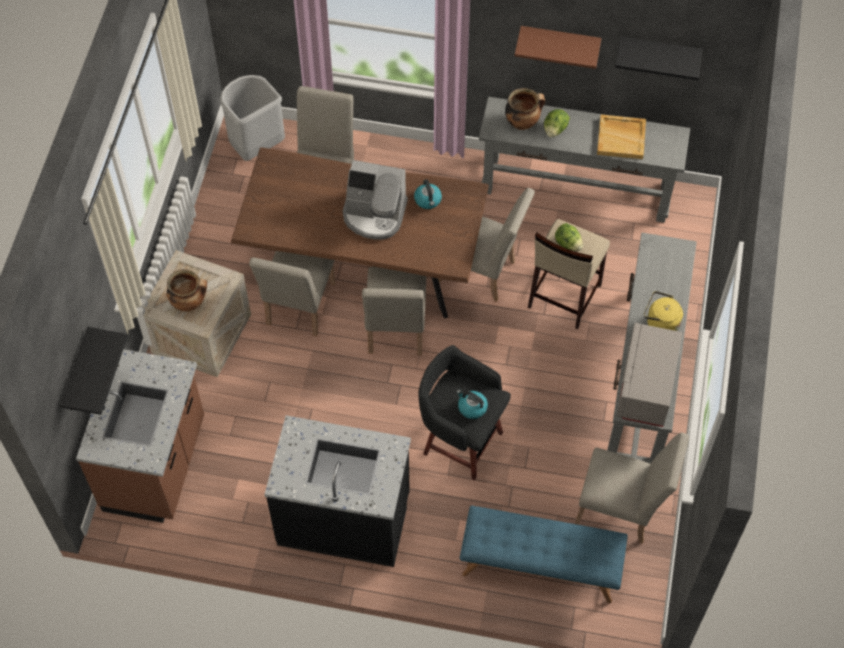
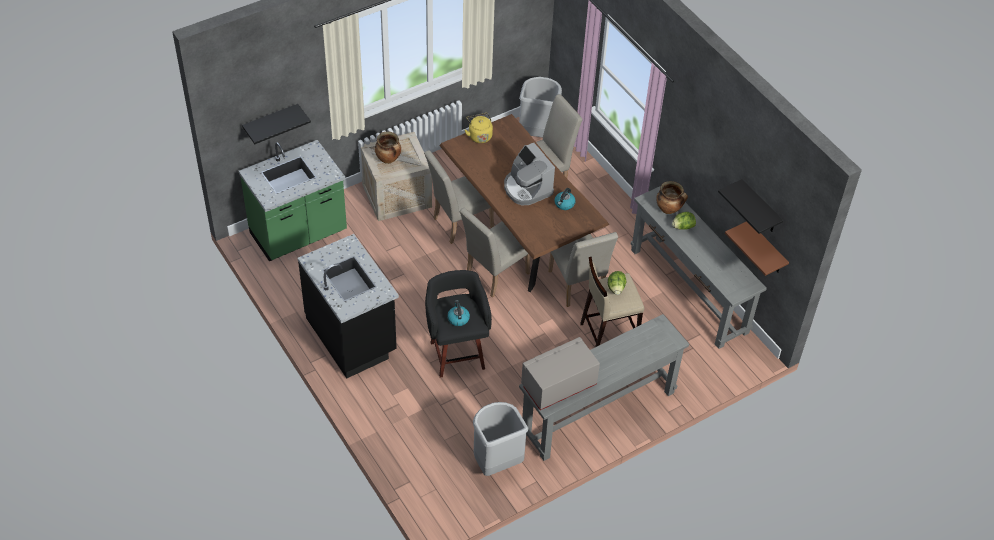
camera: 45 degrees right, 10 degrees down
(156, 465) = (299, 235): brown counter -> green counter
(540, 567) = (417, 447): blue bench -> none
(559, 42) = (710, 162): brown shelf -> brown shelf (766, 249)
(621, 138) = (716, 260): beige tray -> none
(622, 511) = (496, 462): beige chair -> grey trash can
(660, 323) = (610, 364): yellow kettle -> yellow kettle (479, 135)

